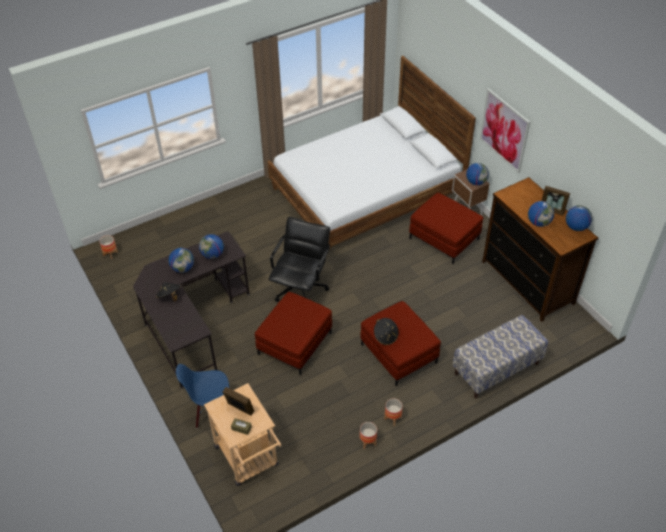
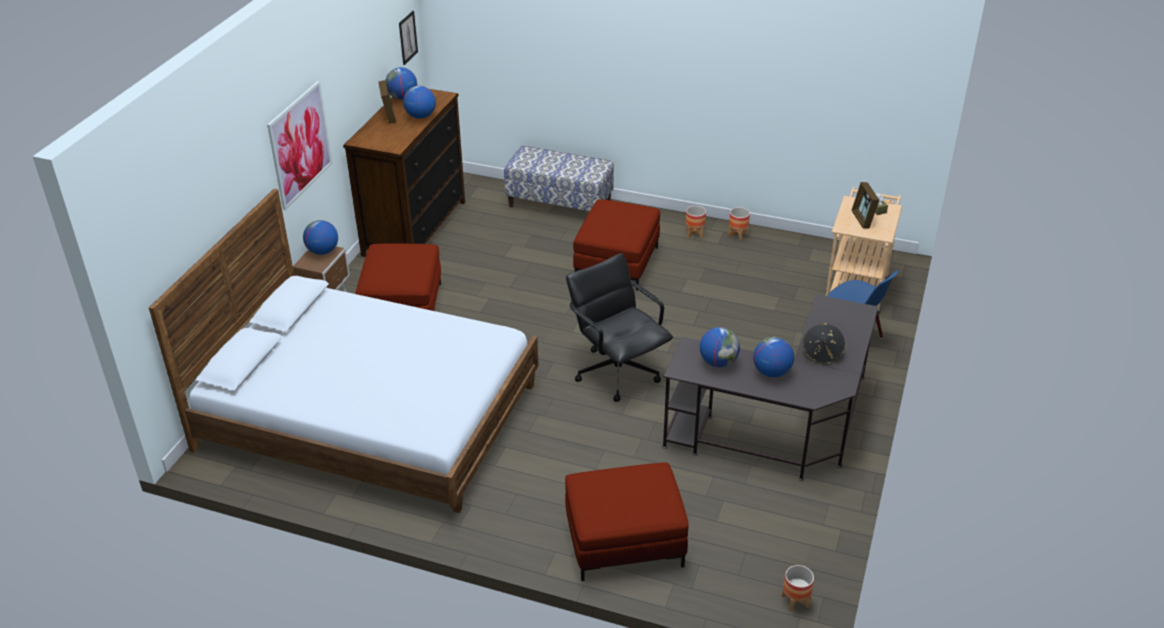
camera: 130 degrees left, 10 degrees down
(295, 343) = (697, 333): red ottoman -> red ottoman (624, 542)
(301, 289) = (617, 372): black office chair -> black office chair turned 75 degrees clockwise
(385, 336) = (638, 226): black hat -> none
(623, 224) = (408, 37): none -> picture

